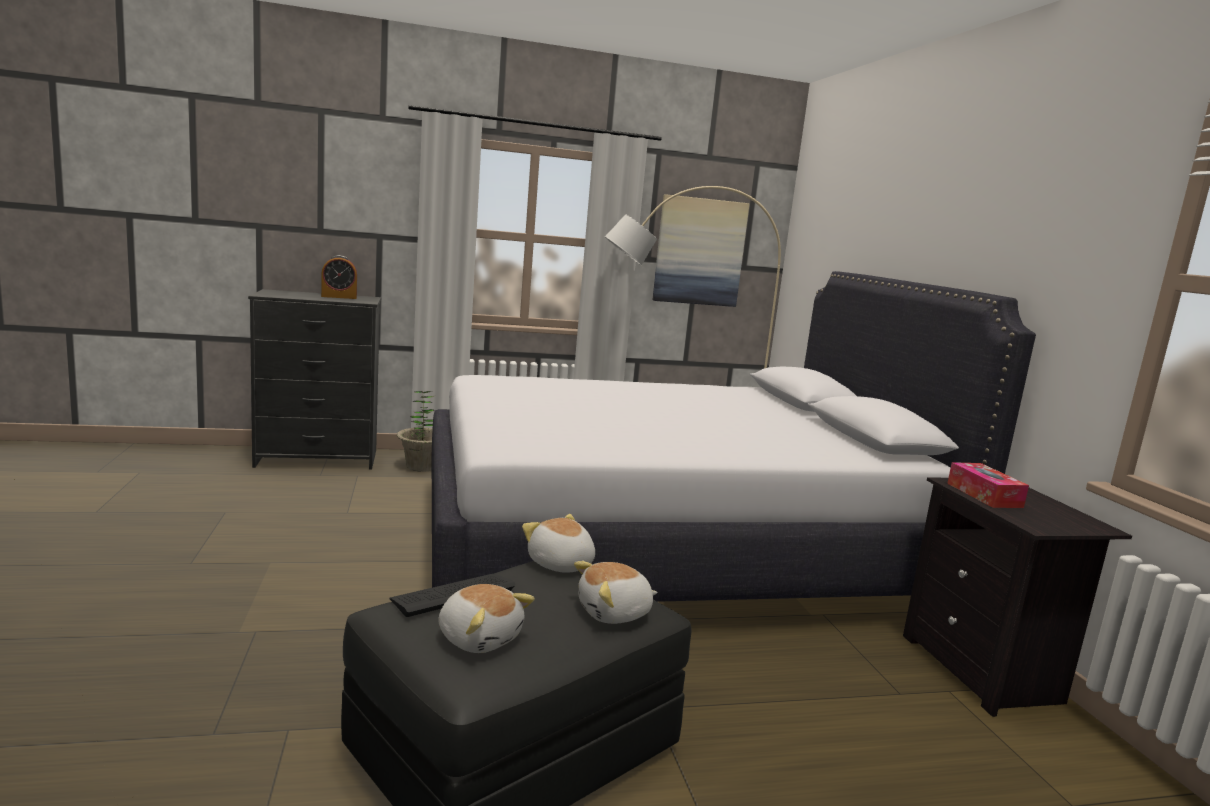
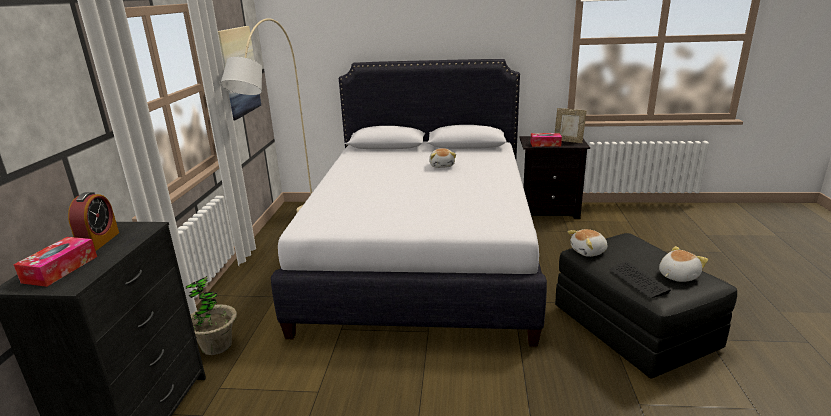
camera: 70 degrees left, 10 degrees up
(292, 294) = (60, 269): none -> tissue box
(614, 613) = (637, 244): plush toy -> plush toy (442, 165)
(1050, 517) = (568, 141): none -> picture frame

